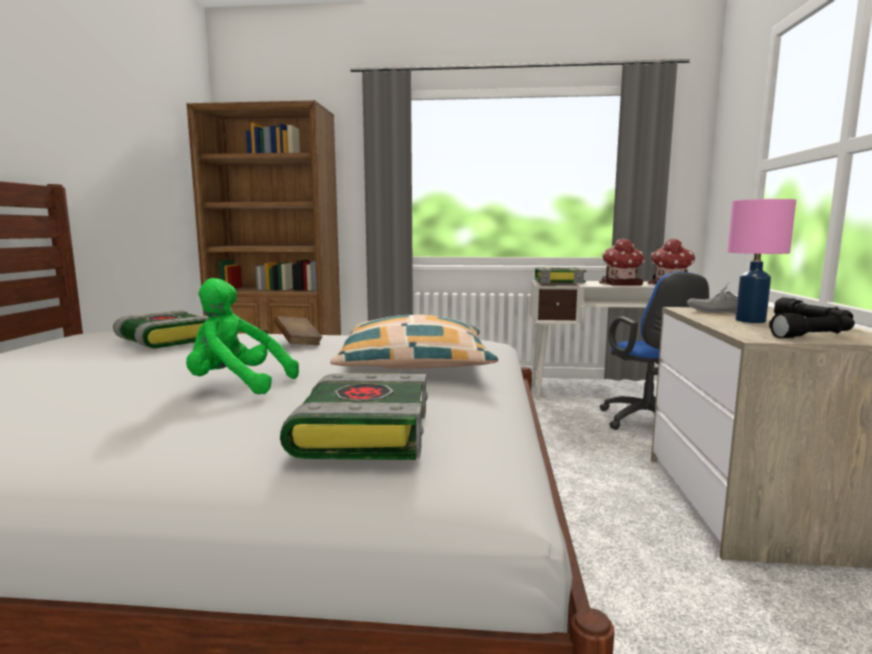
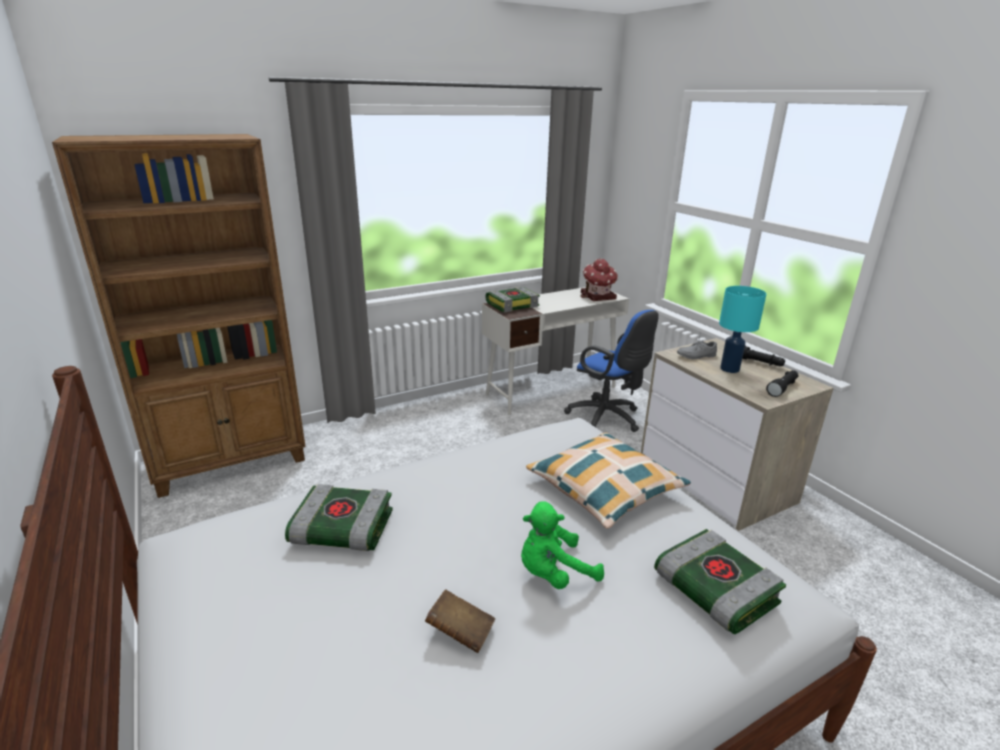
camera: 35 degrees left, 15 degrees up
(298, 343) = (472, 487): brown book -> brown book (460, 632)
(621, 284) = (564, 301): toy house -> none
(751, 320) = (729, 369): pink table lamp -> turquoise table lamp

